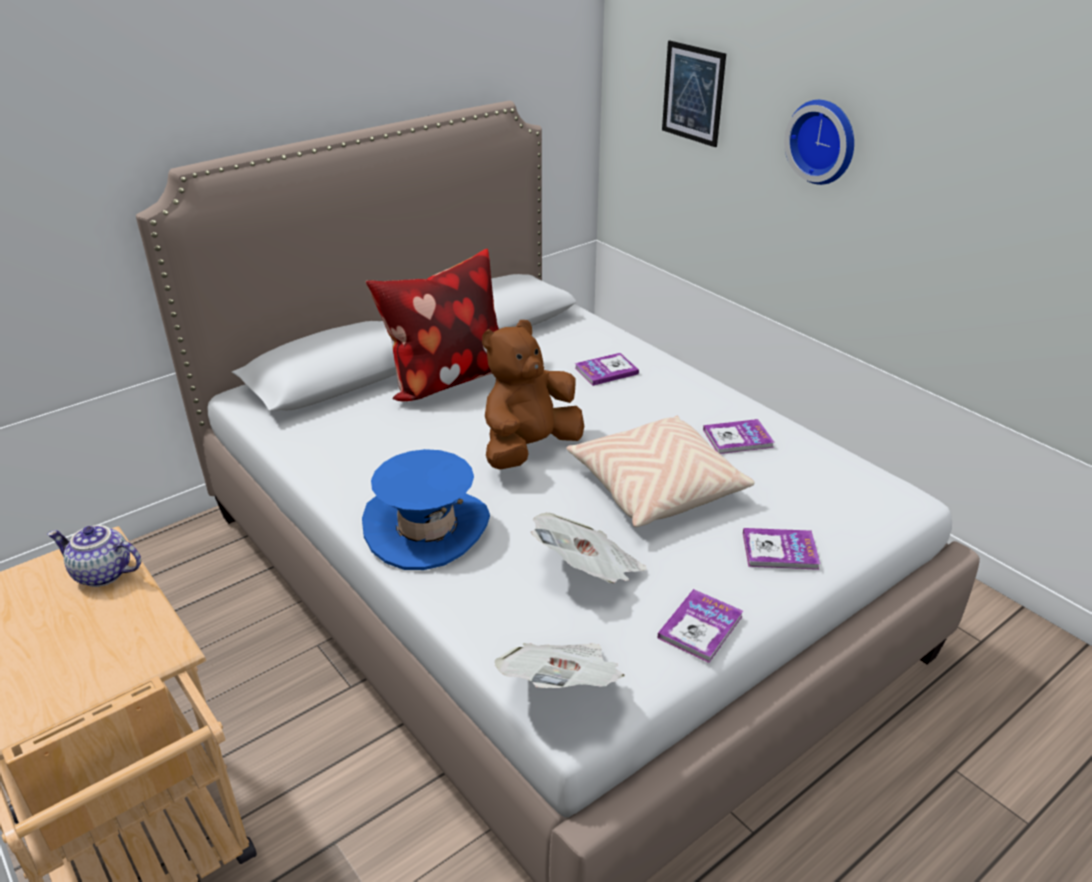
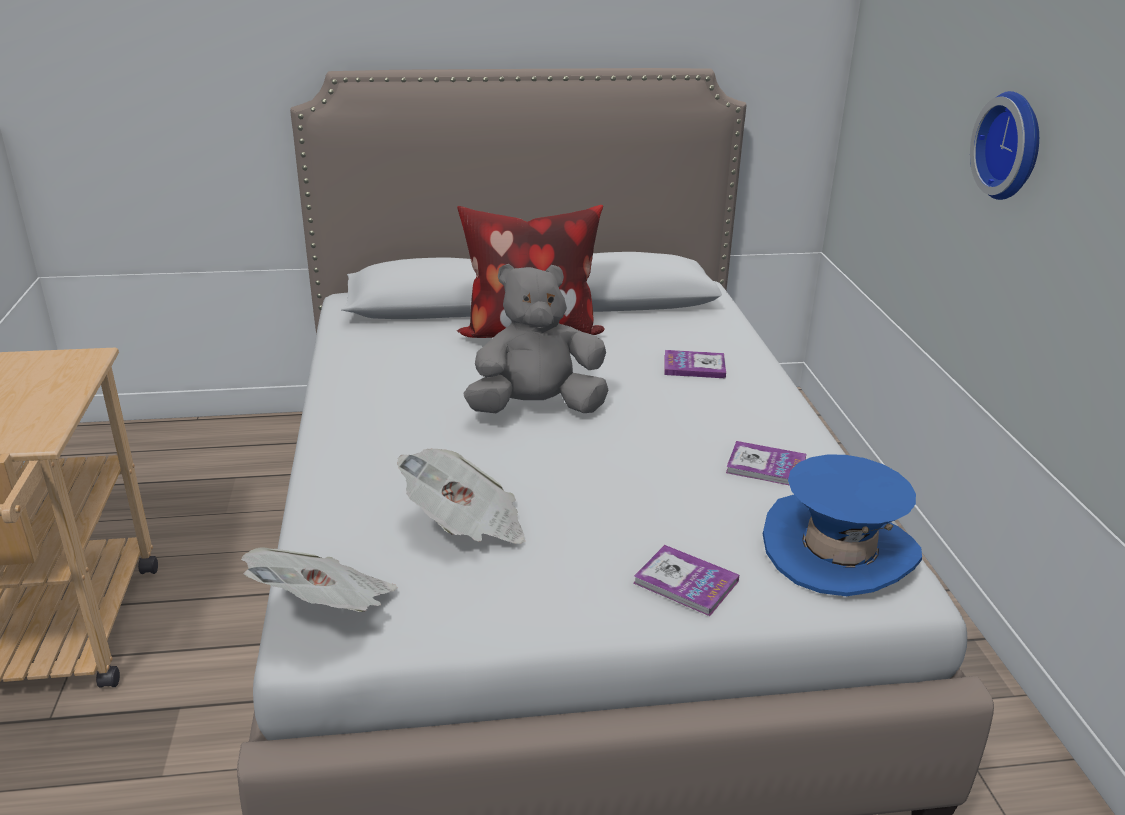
camera: 30 degrees right, 5 degrees down
(101, 574) = (64, 374): teapot -> none
(427, 528) = (370, 441): blue hat -> blue hat (839, 550)
(529, 449) = (536, 408): brown plush toy -> grey plush toy
(655, 488) = (622, 481): beige pillow -> none
(693, 93) = (913, 84): picture -> none
(700, 627) = (516, 615): book -> none

